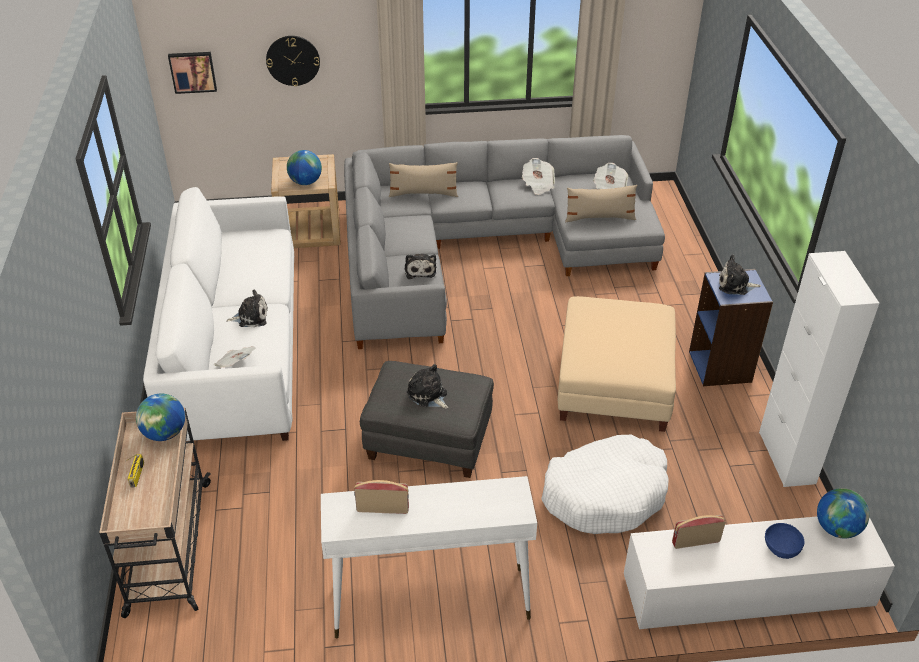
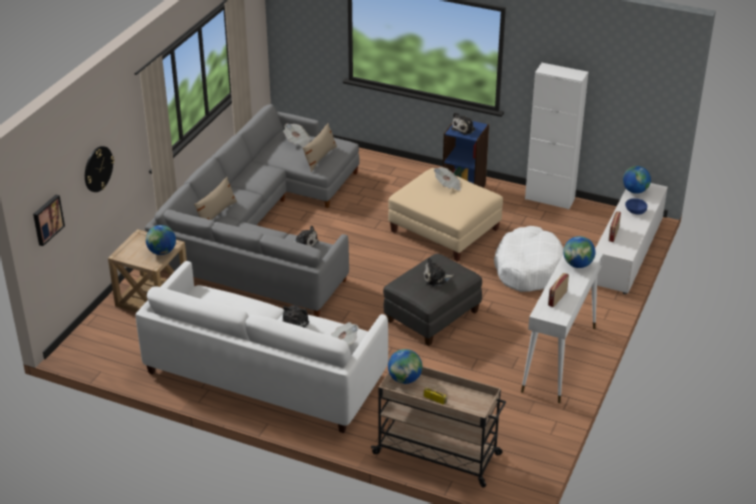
camera: 60 degrees left, 5 degrees down
(483, 503) = (577, 265): none -> globe
(538, 185) = (259, 165): newspaper -> newspaper (448, 185)

